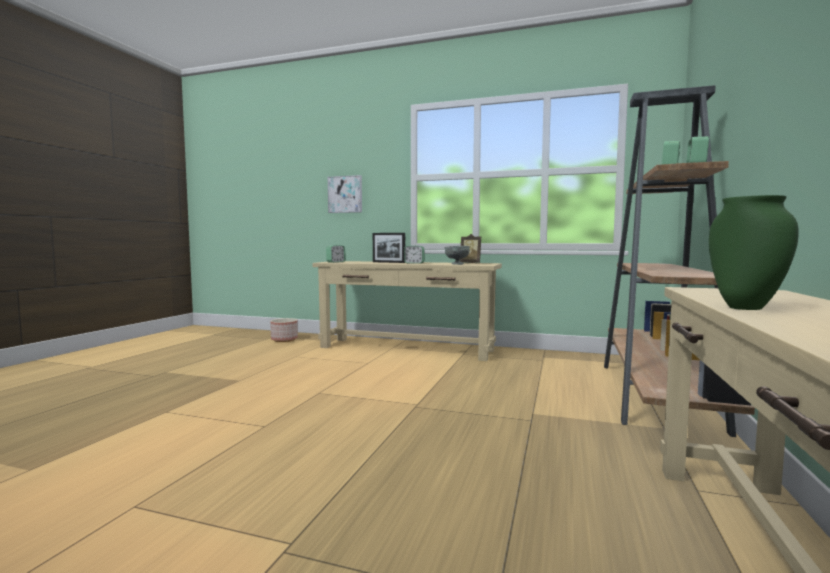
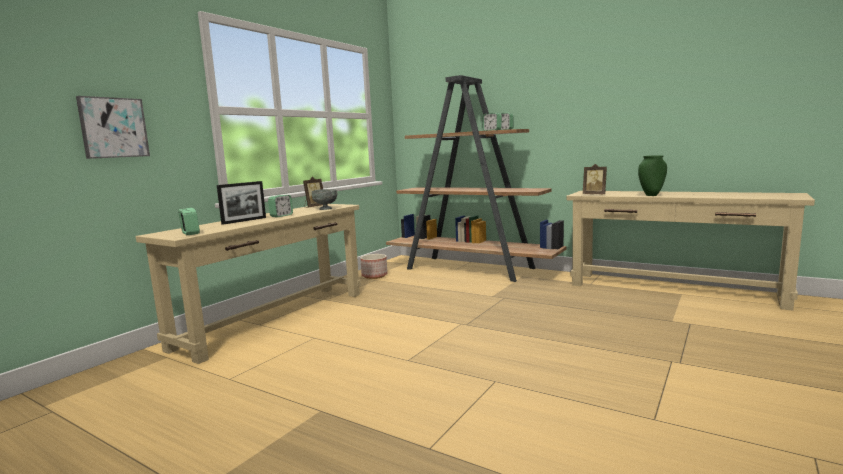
camera: 75 degrees left, 5 degrees up
(284, 339) = (92, 393): planter -> planter (374, 276)
(699, 292) = (595, 194): none -> picture frame

